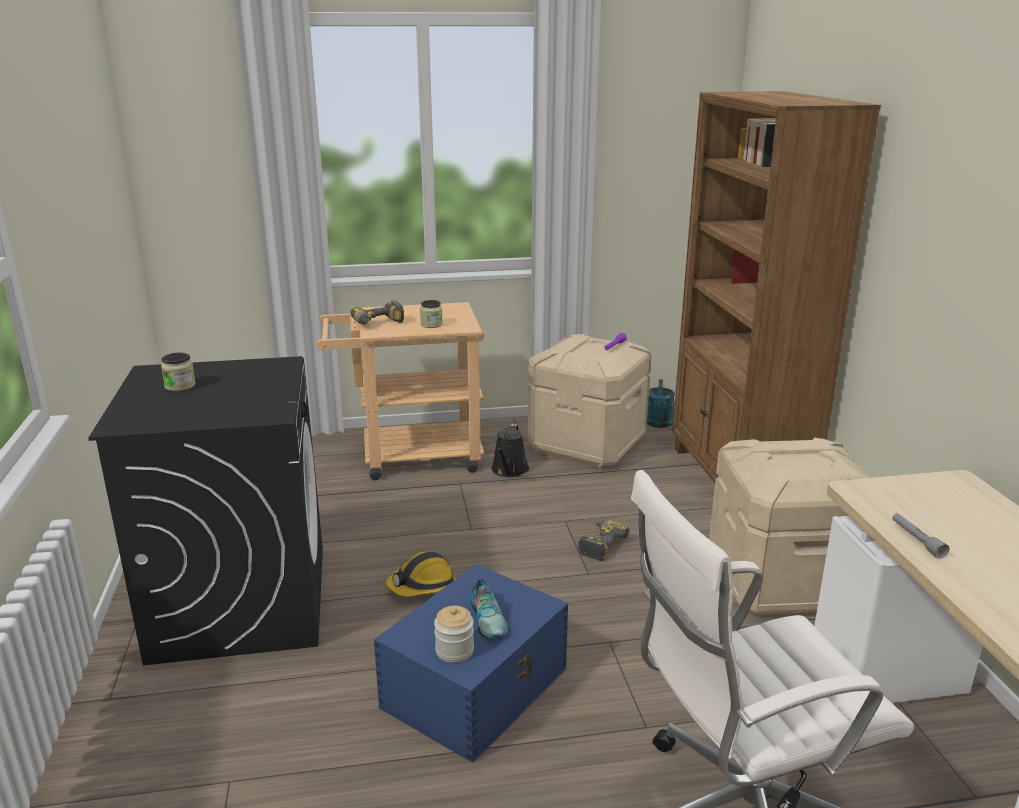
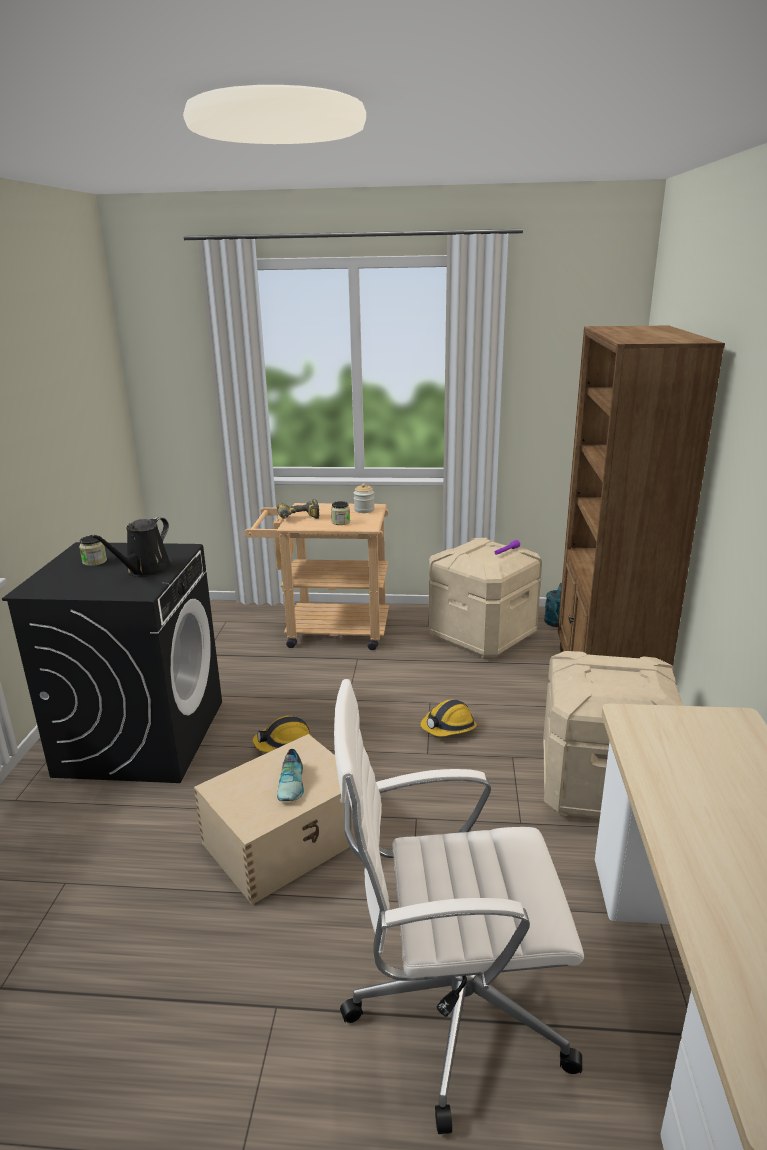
camera: 15 degrees right, 0 degrees up
(454, 651) = (250, 807): jar -> jar (364, 510)
(477, 687) = (286, 839): blue storage box -> beige storage box
(509, 470) = (403, 652): black watering can -> black watering can (145, 570)
(598, 544) = (448, 728): power drill -> hard hat
(916, 540) = (652, 774): grey flashlight -> none

